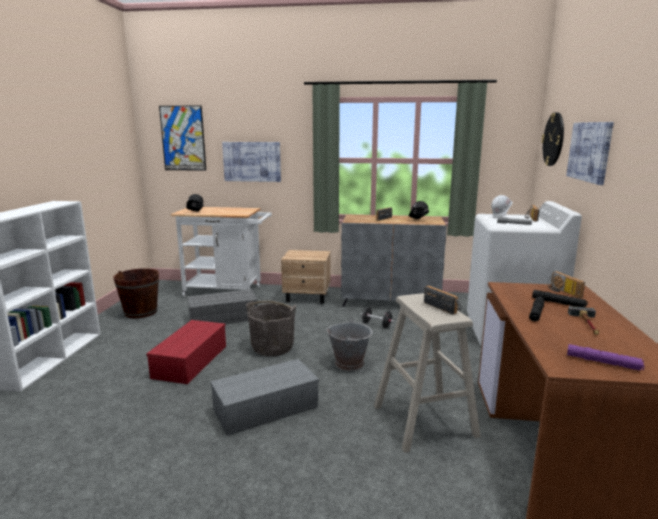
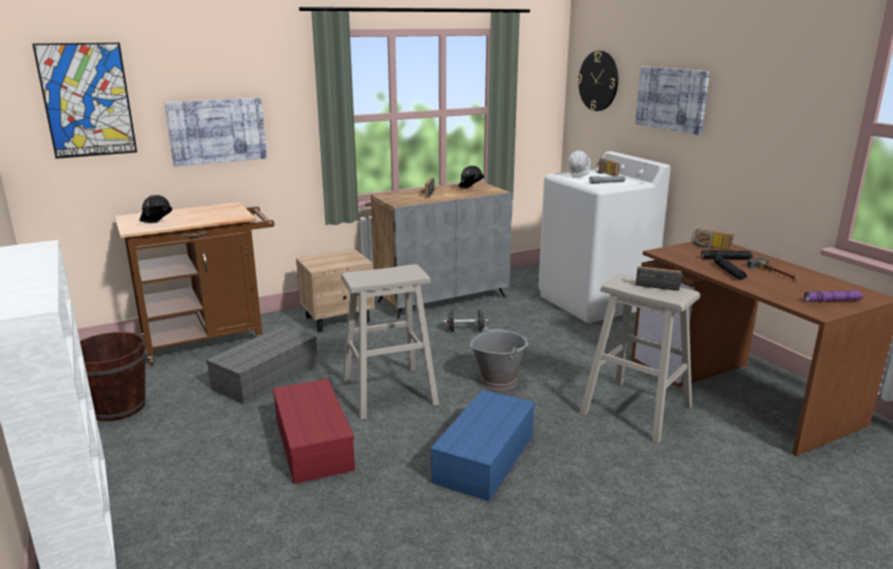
camera: 35 degrees left, 5 degrees up
(228, 291) = (211, 339): white cart -> brown cart
(267, 407) = (484, 457): grey storage box -> blue storage box
(273, 347) = (389, 391): grey bucket -> beige stool

